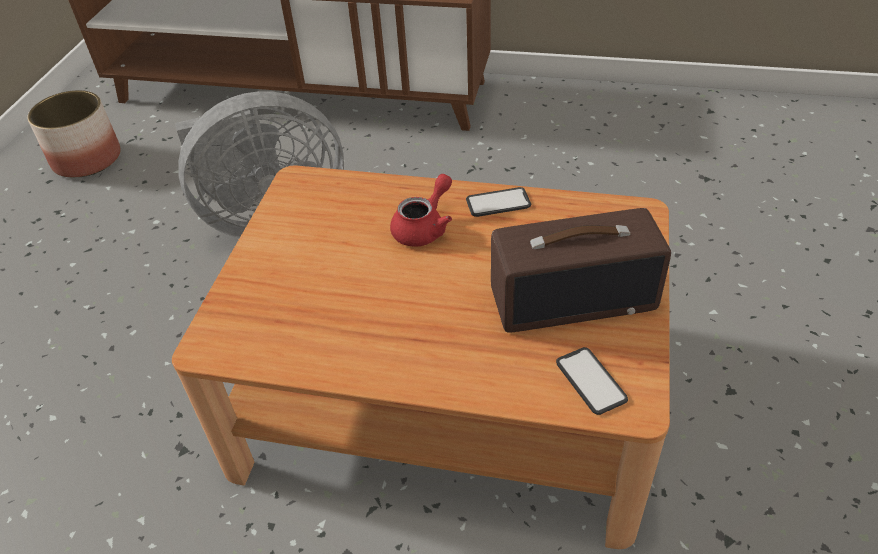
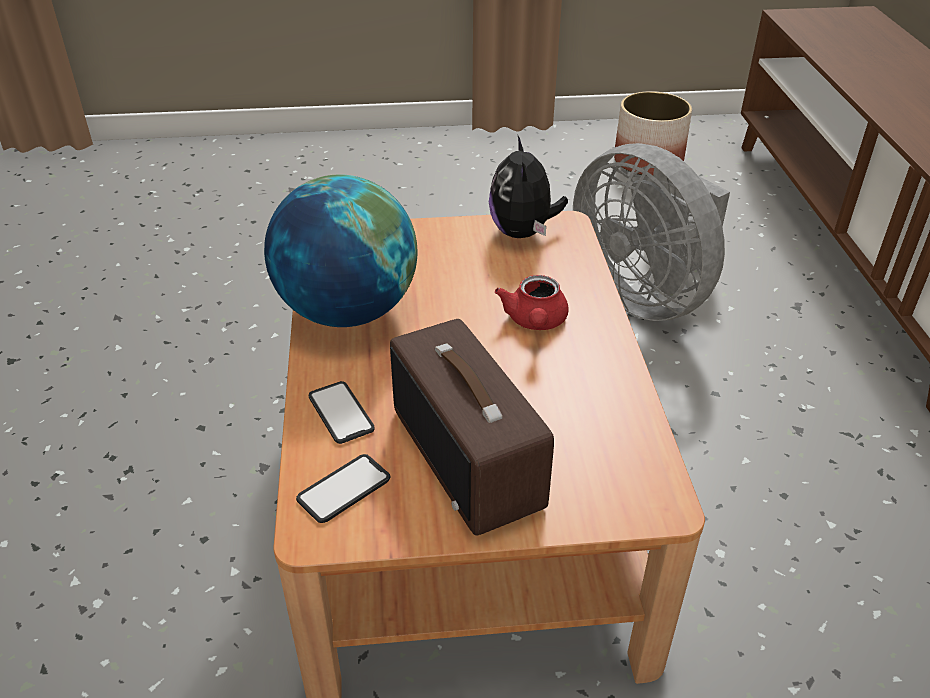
camera: 70 degrees right, 5 degrees down
(293, 207) = (523, 233): none -> plush toy
(349, 347) = (347, 311): none -> globe
(424, 228) = (535, 322): red teapot -> red teapot turned 75 degrees clockwise
(498, 203) = (608, 369): phone -> phone (341, 413)

